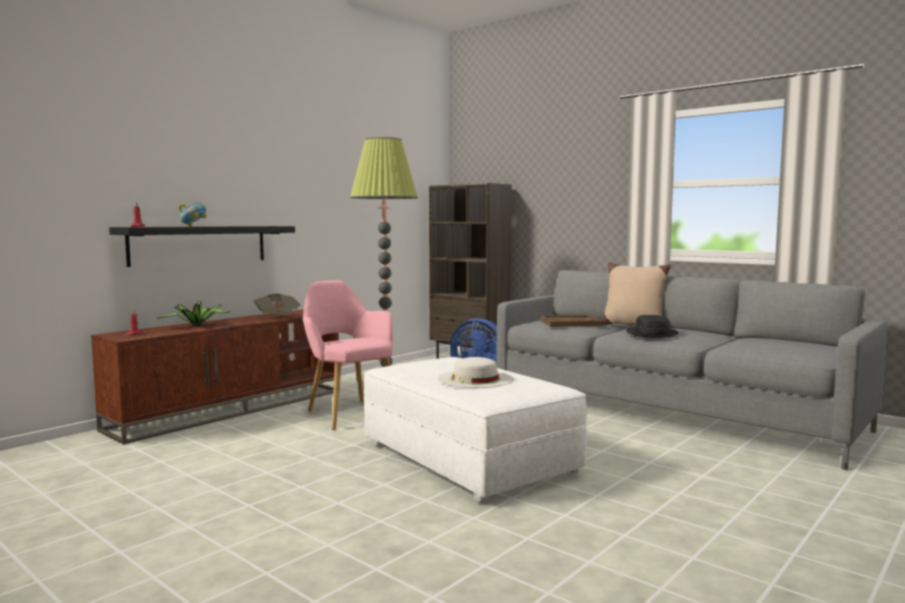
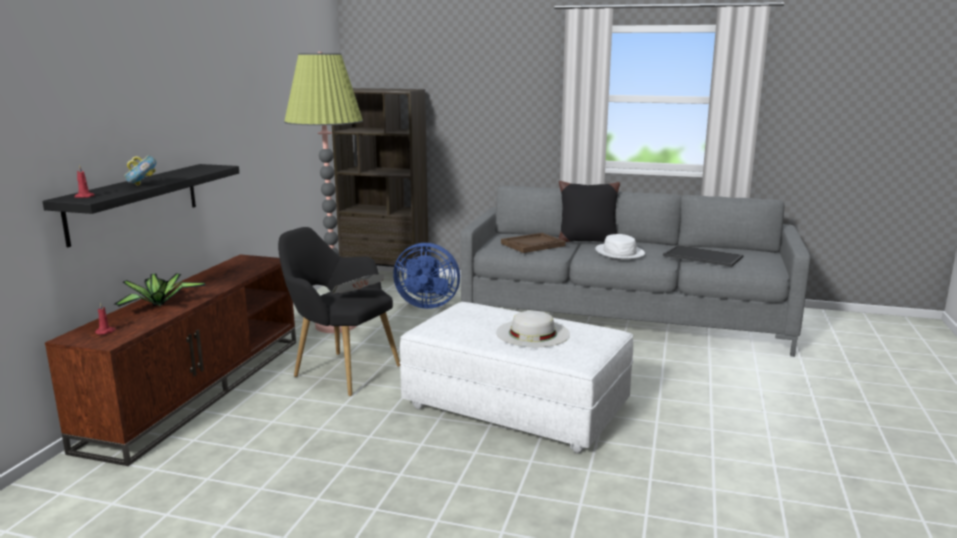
camera: 25 degrees left, 10 degrees up
(278, 317) = (234, 275): newspaper -> newspaper (358, 298)
(349, 413) = (340, 371): pink armchair -> black armchair
(633, 325) = (587, 241): beige pillow -> black pillow
(652, 333) = (619, 252): black hat -> white hat
(742, 342) = (701, 256): none -> tray

